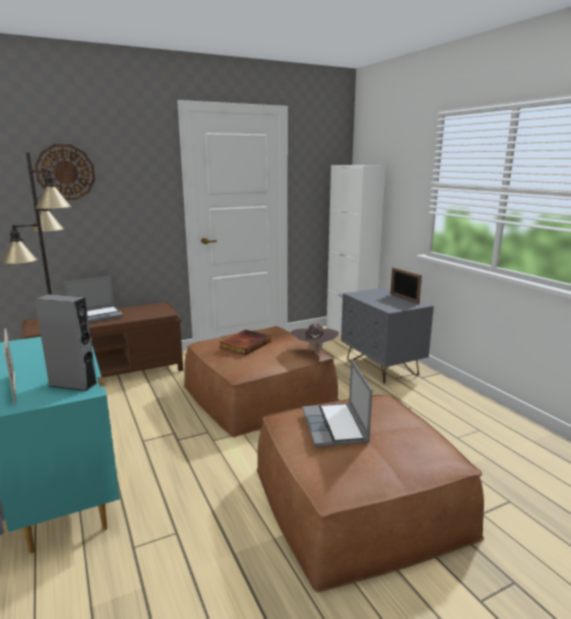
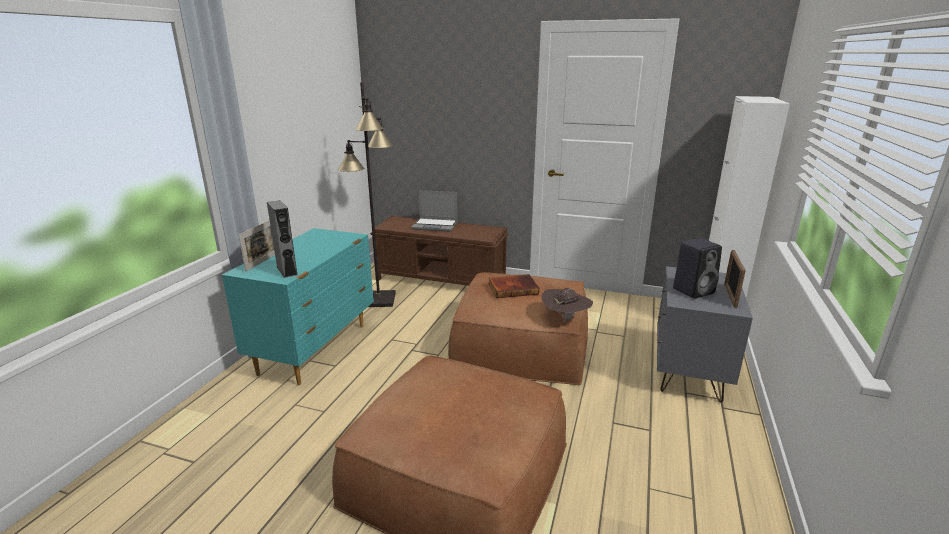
camera: 45 degrees right, 5 degrees up
(65, 172) = (433, 94): wall clock -> none
(335, 426) = (448, 390): laptop -> none
(383, 301) = (694, 290): none -> black speaker

